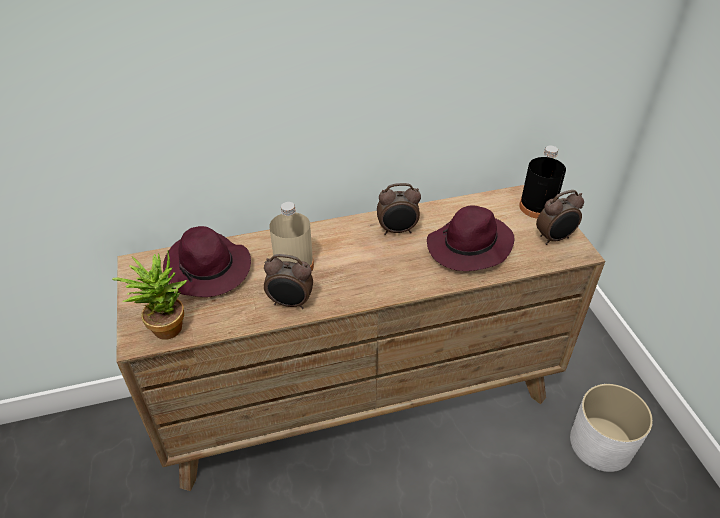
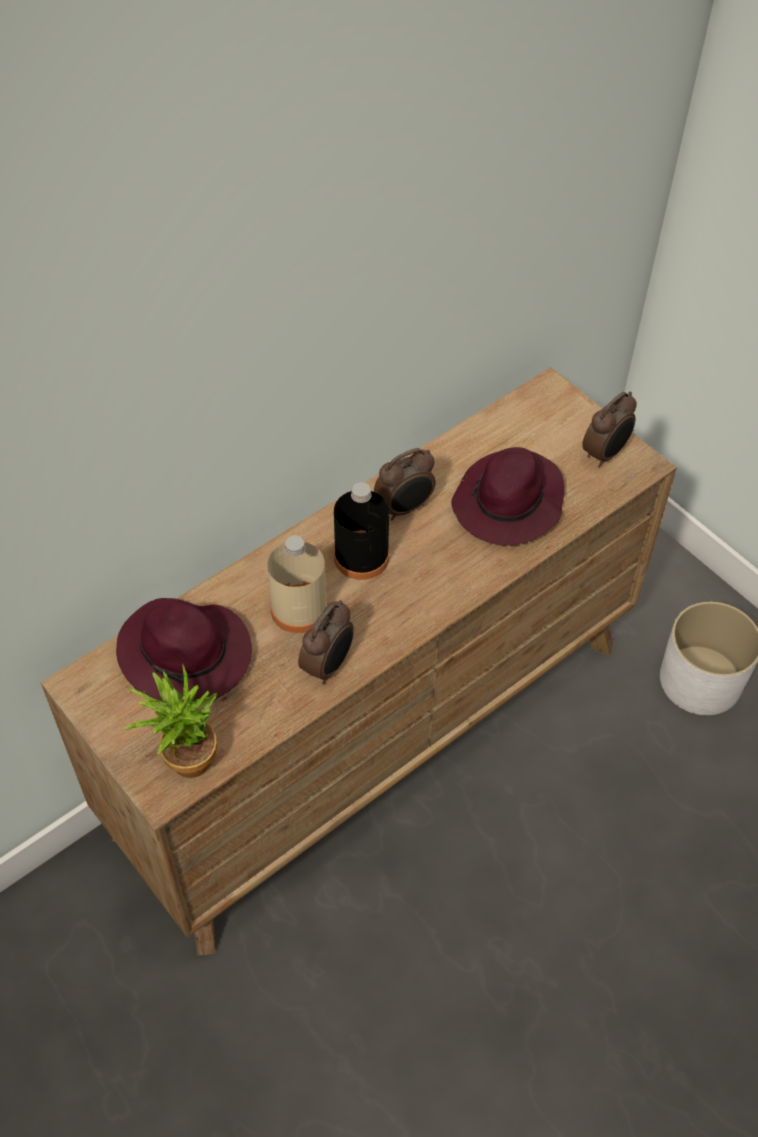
camera: 25 degrees left, 10 degrees up
(290, 303) = (328, 665): alarm clock -> alarm clock turned 45 degrees counterclockwise
(537, 207) = (563, 411): black bottle -> black bottle (361, 557)

